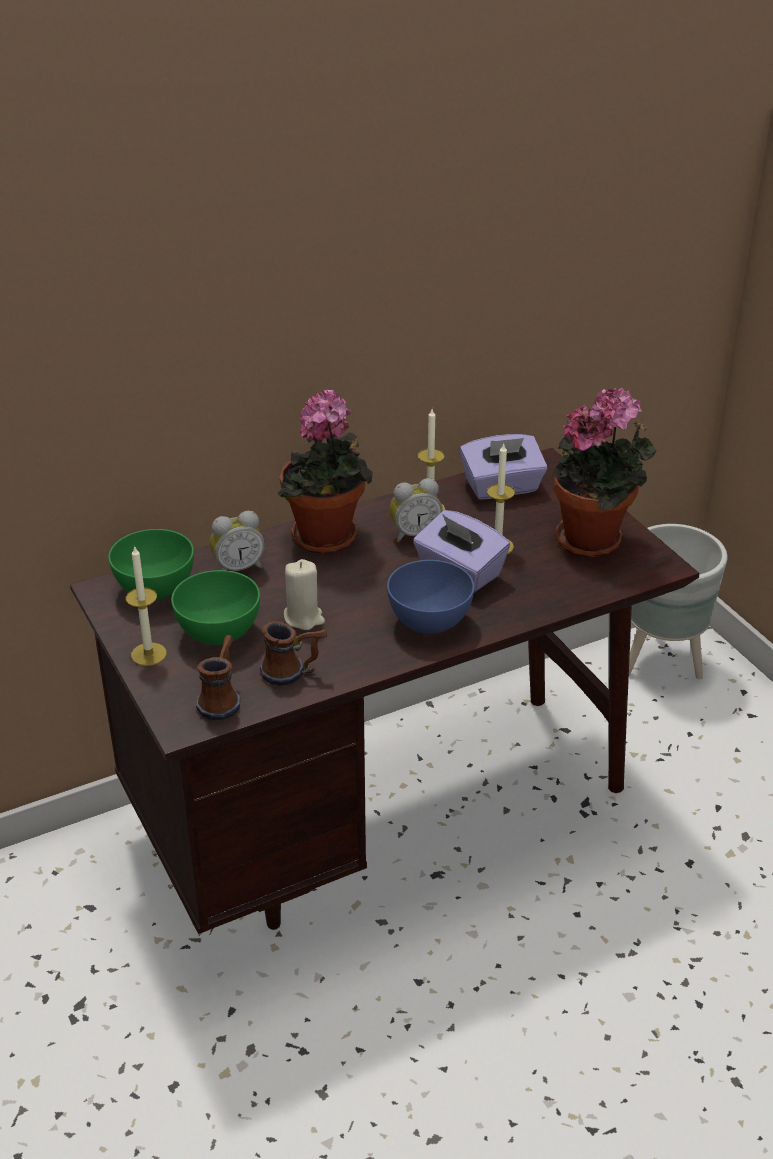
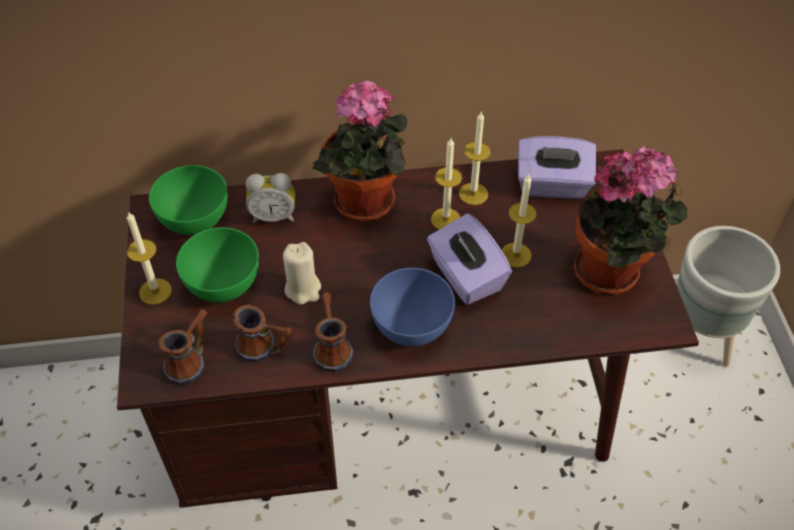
camera: 20 degrees right, 15 degrees up
(360, 654) = (332, 346): none -> mug
(414, 534) = (445, 219): alarm clock -> candle

